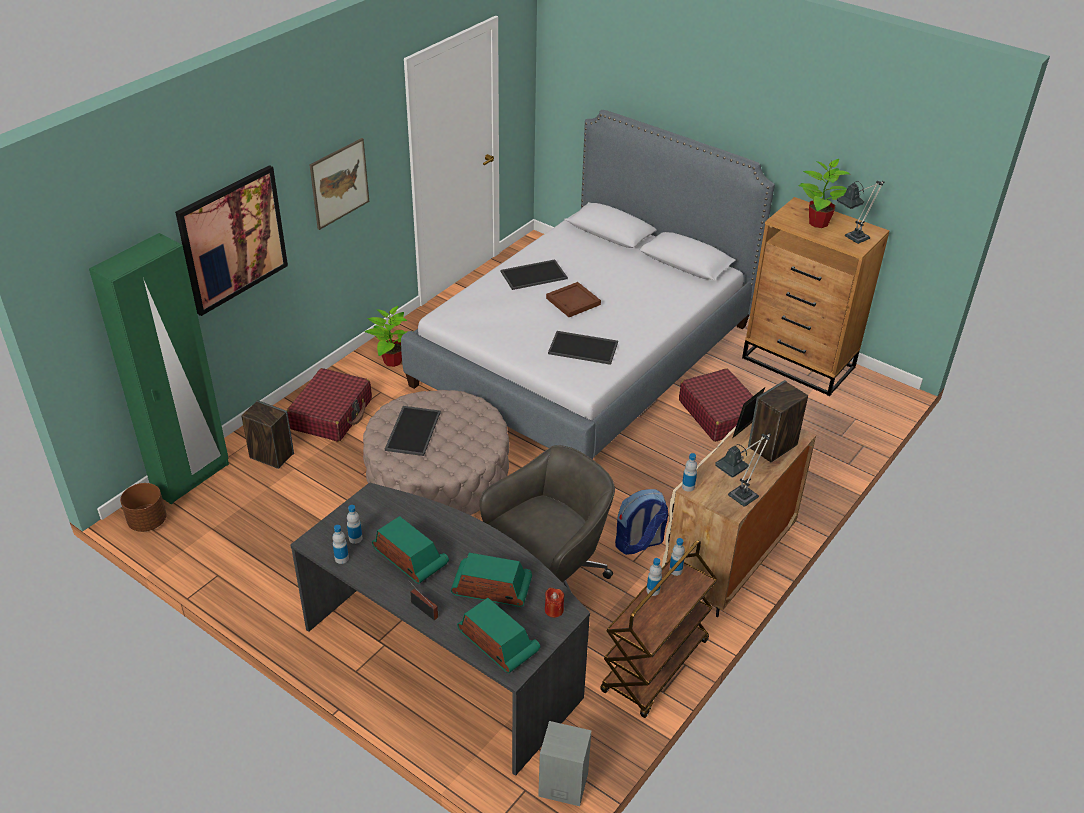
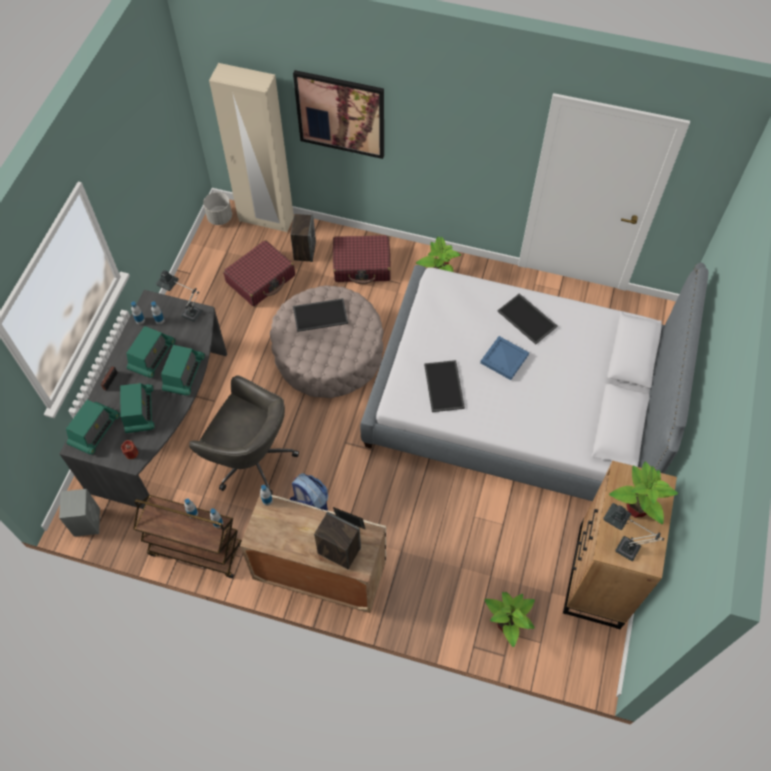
camera: 70 degrees right, 20 degrees up
(147, 522) = (219, 217): brown planter -> grey planter
(191, 478) = (266, 219): green wardrobe -> beige wardrobe
(339, 183) = (452, 138): picture -> none
(458, 532) = (184, 374): none -> radio
(573, 302) = (503, 359): brown tray -> blue tray
(719, 414) = (490, 525): red suitcase -> red suitcase (261, 279)
(738, 499) = (265, 539): table lamp -> table lamp (188, 312)
(831, 434) = (507, 625): none -> potted plant

